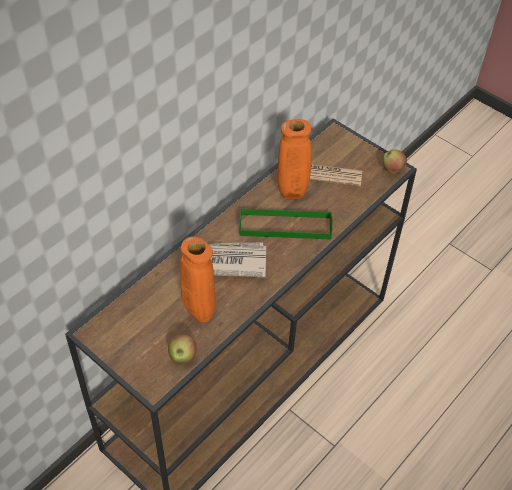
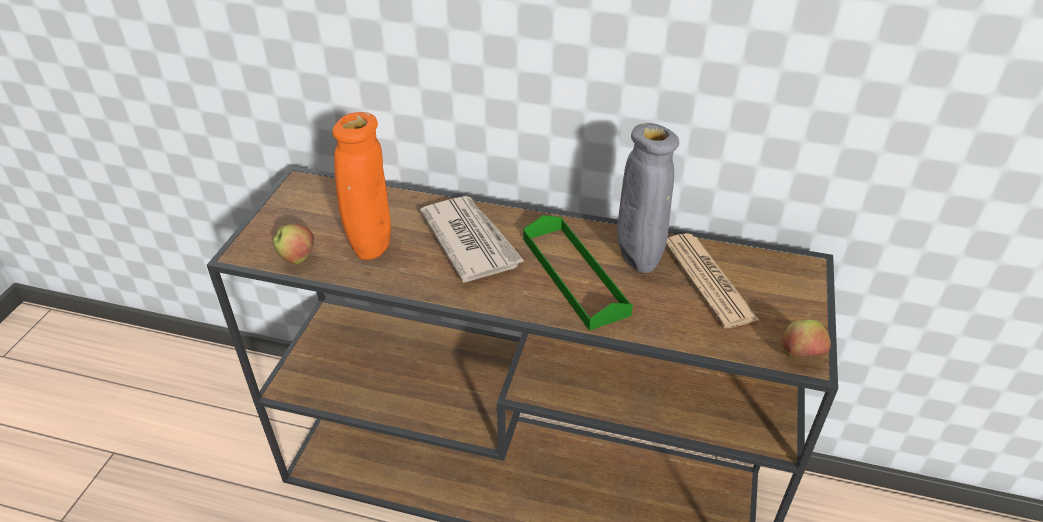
camera: 65 degrees right, 10 degrees down
(291, 195) = (637, 263): orange vase -> grey vase

